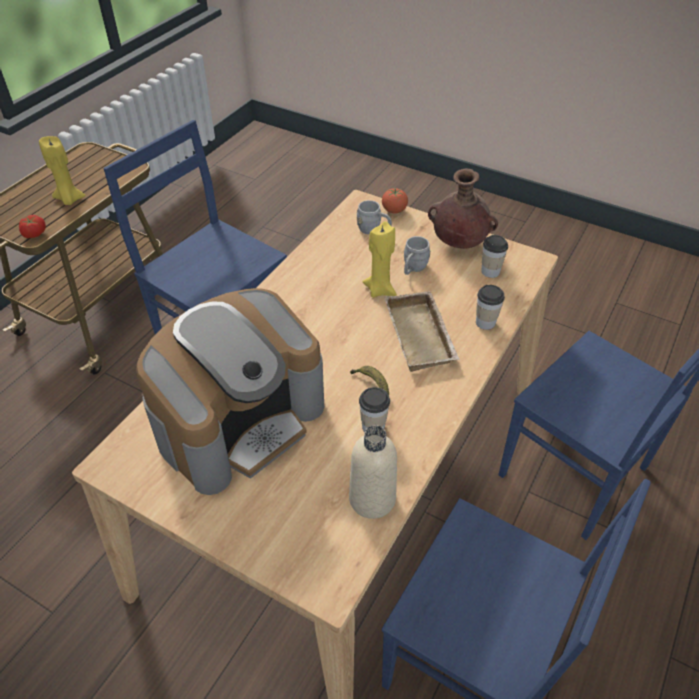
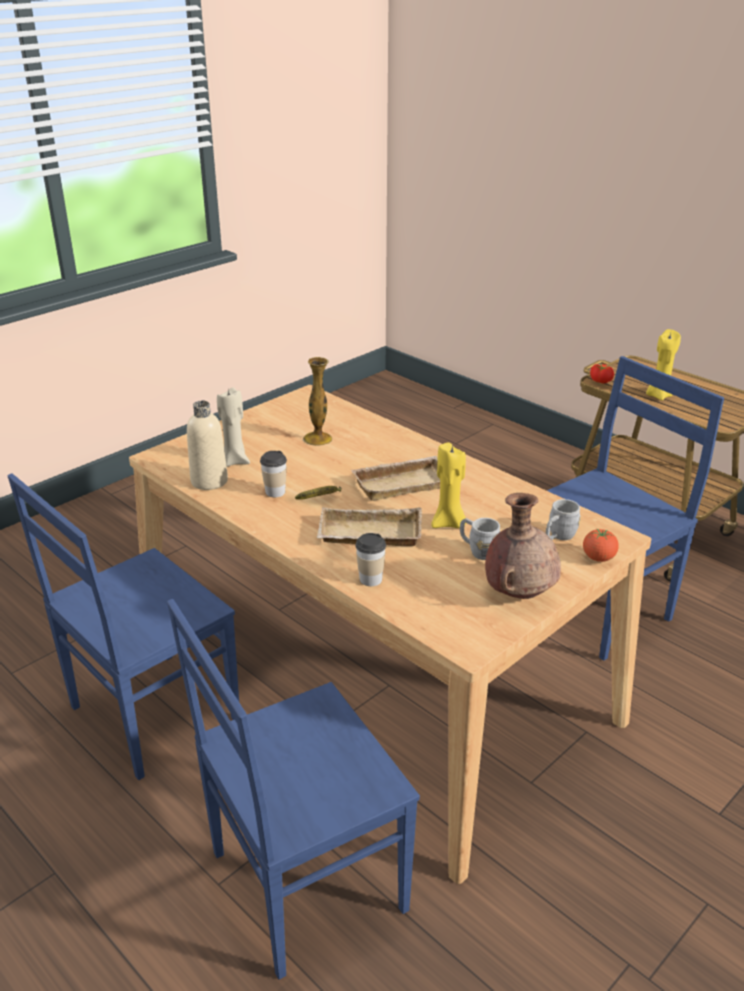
camera: 105 degrees right, 15 degrees down
(240, 420) = (317, 439): coffee machine -> vase
(315, 488) = (235, 461): none -> beige candle
(319, 330) = (403, 482): none -> beige tray
(490, 271) = (456, 605): cup -> none

